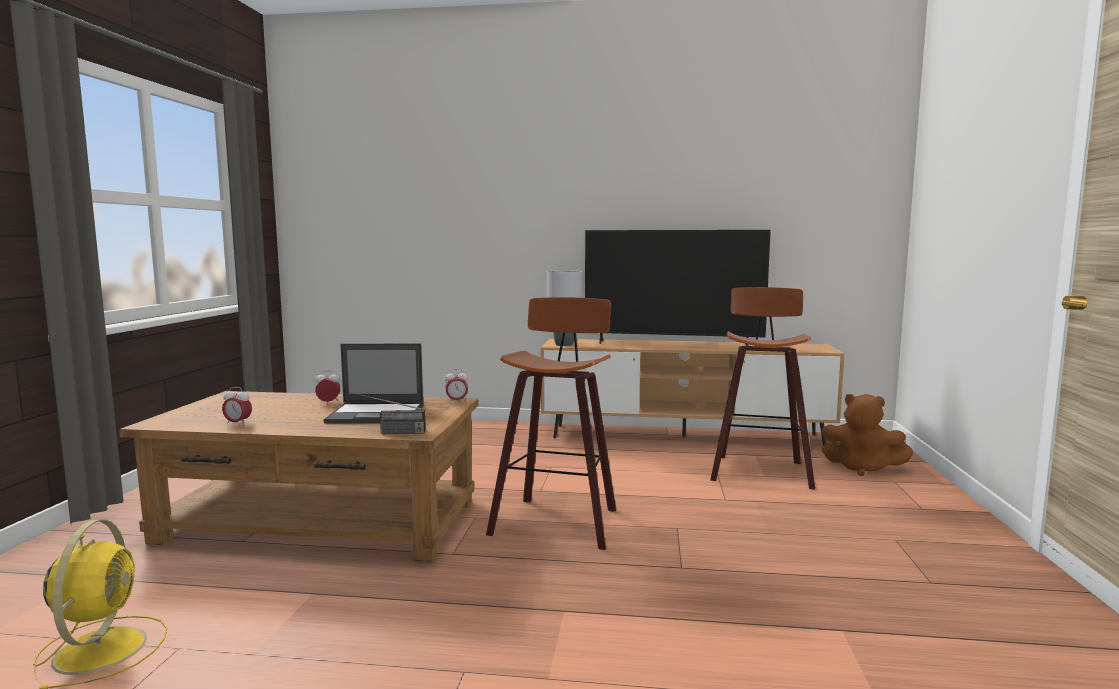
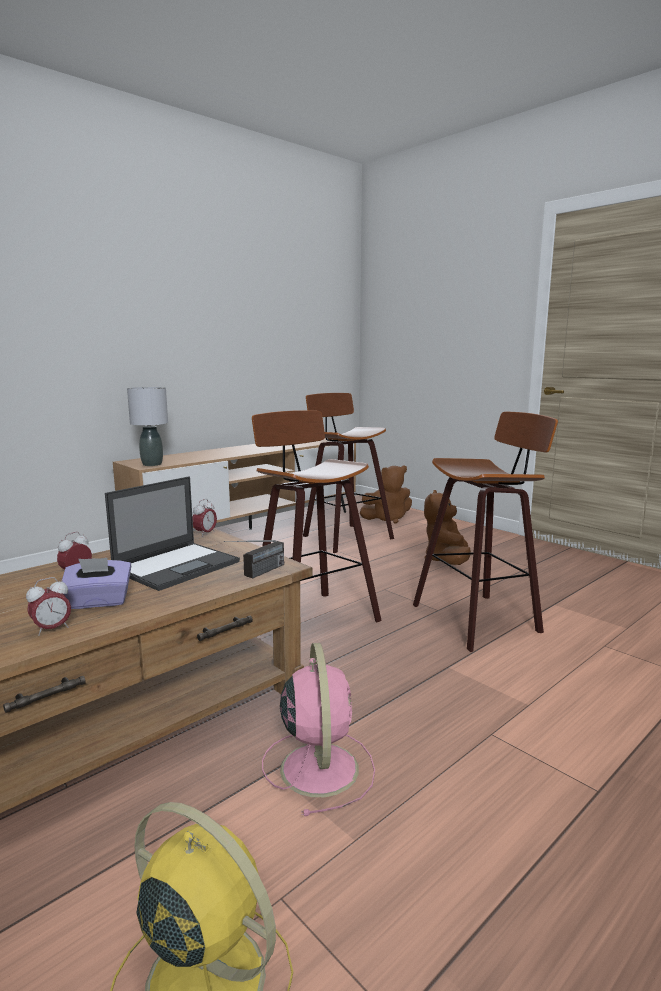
camera: 50 degrees left, 5 degrees up
(289, 419) = (99, 602): none -> purple tissue box
(332, 608) = (319, 766): none -> pink fan
(672, 344) = (235, 450): television -> none
(704, 594) = (479, 618): none -> stool
(820, 532) = (447, 561): none -> brown plush toy

